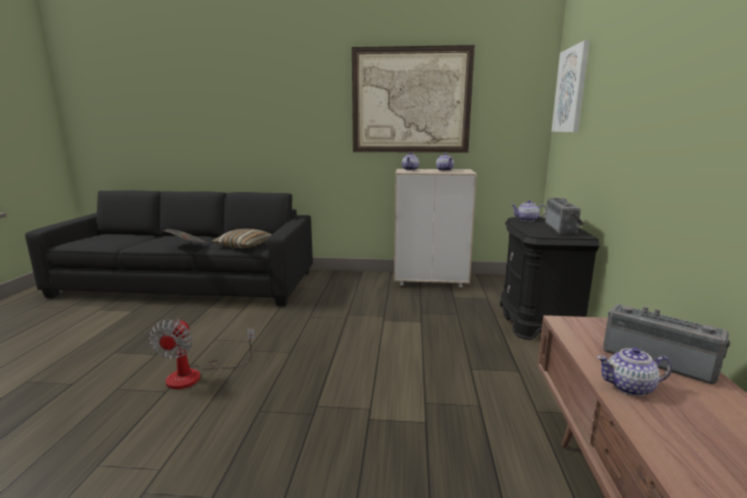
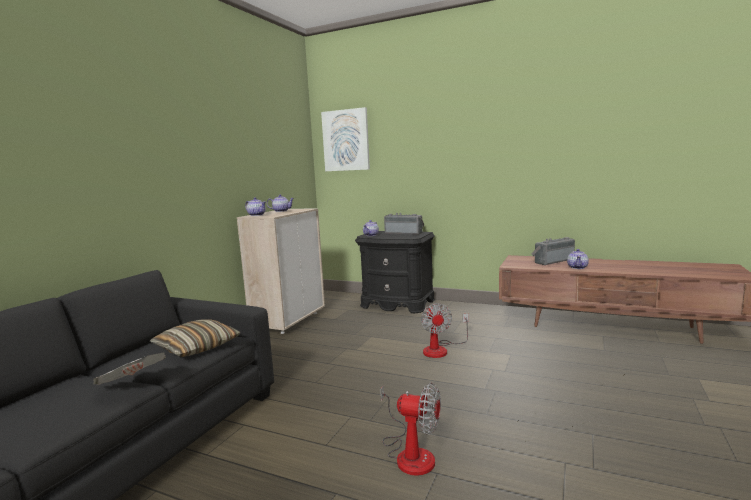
camera: 70 degrees left, 5 degrees down
(410, 366) = (441, 349): none -> fan
(411, 101) = (234, 145): picture -> none

